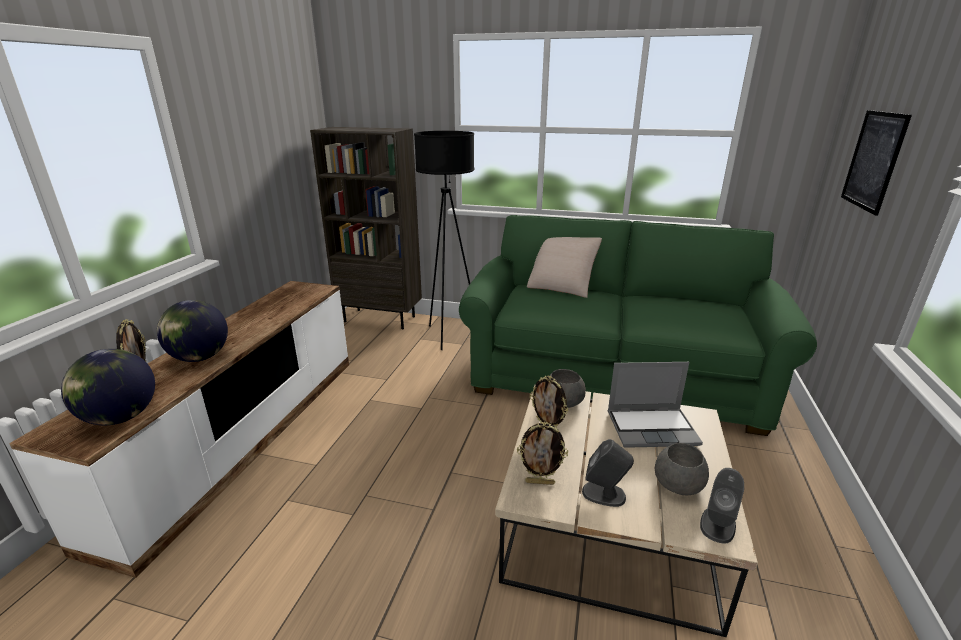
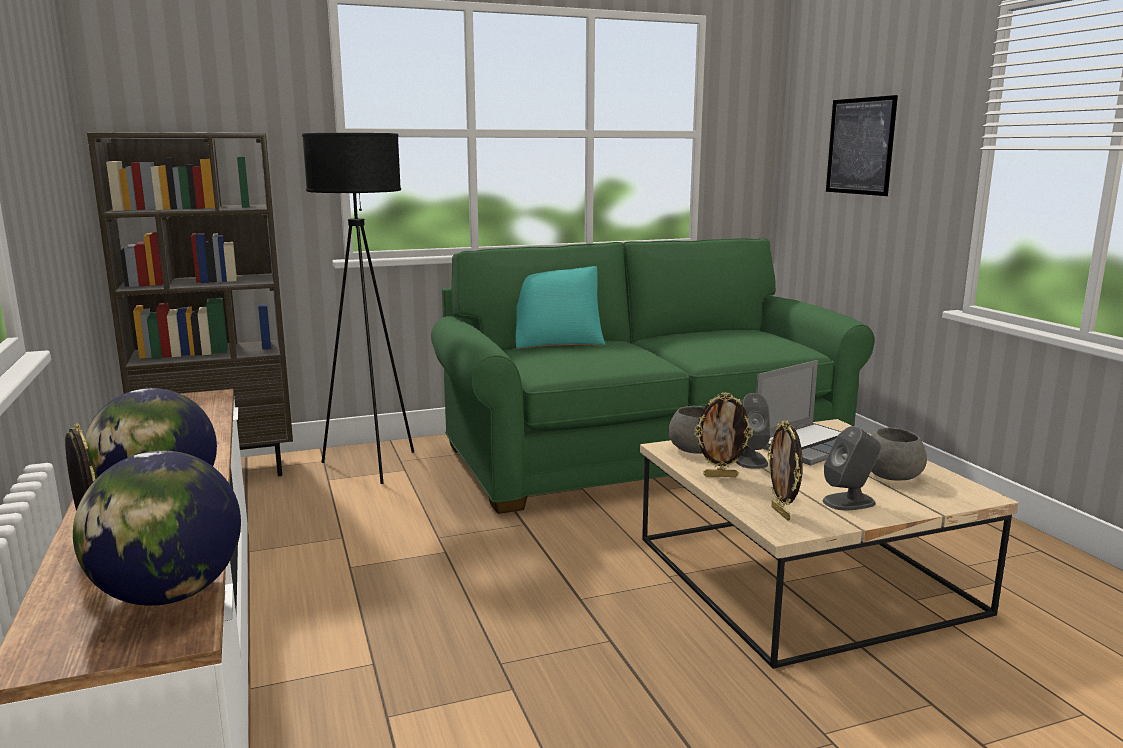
camera: 35 degrees left, 10 degrees down
(540, 482) = (781, 513): picture frame -> picture frame turned 105 degrees clockwise
(561, 287) = (557, 341): beige pillow -> turquoise pillow
(718, 524) = (960, 490): grey speaker -> grey speaker (749, 460)

